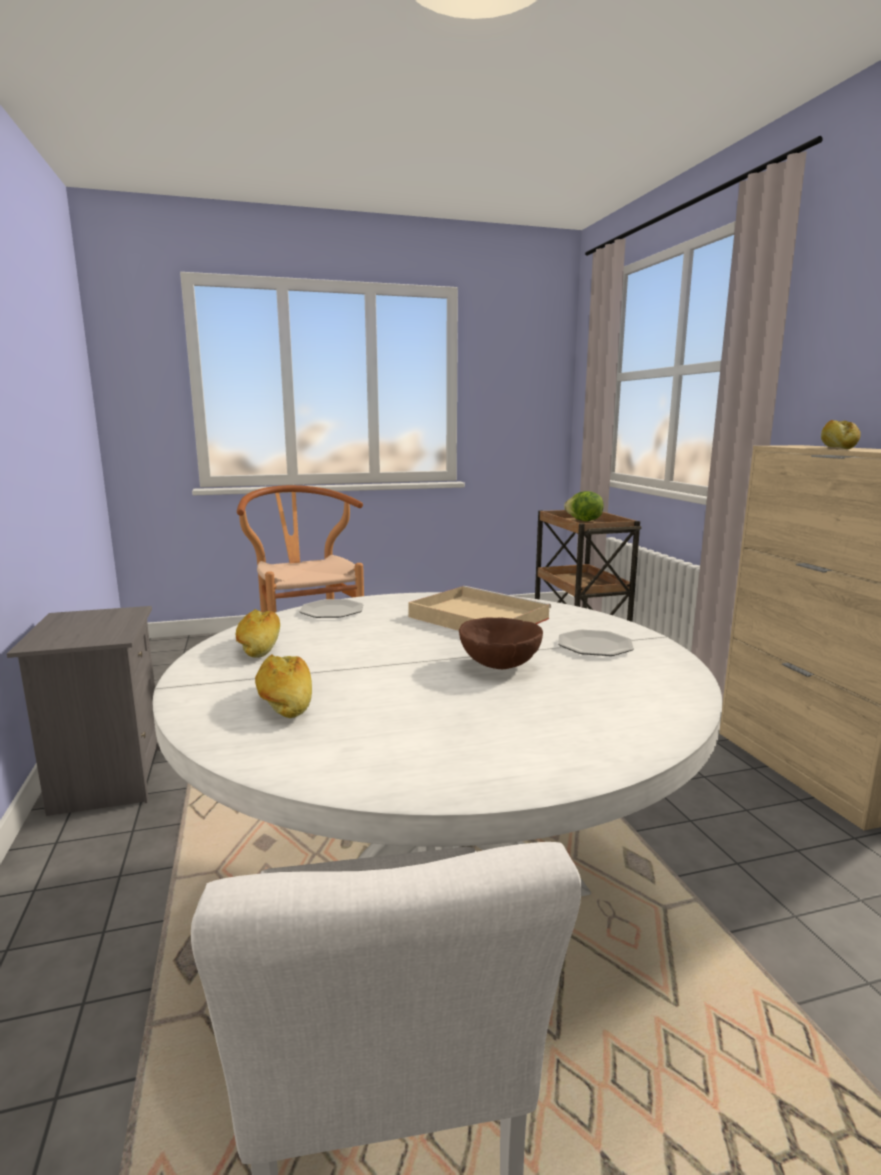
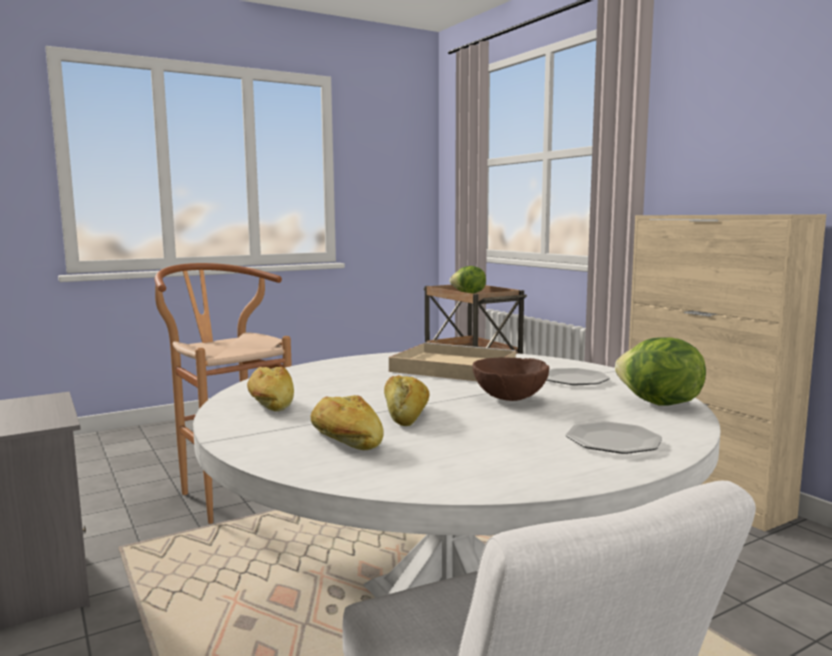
camera: 15 degrees left, 5 degrees down
(332, 611) = (310, 372): plate -> plate (614, 441)
(663, 691) = (658, 404): none -> lettuce
(838, 448) = (707, 214): bread -> bread (407, 414)

